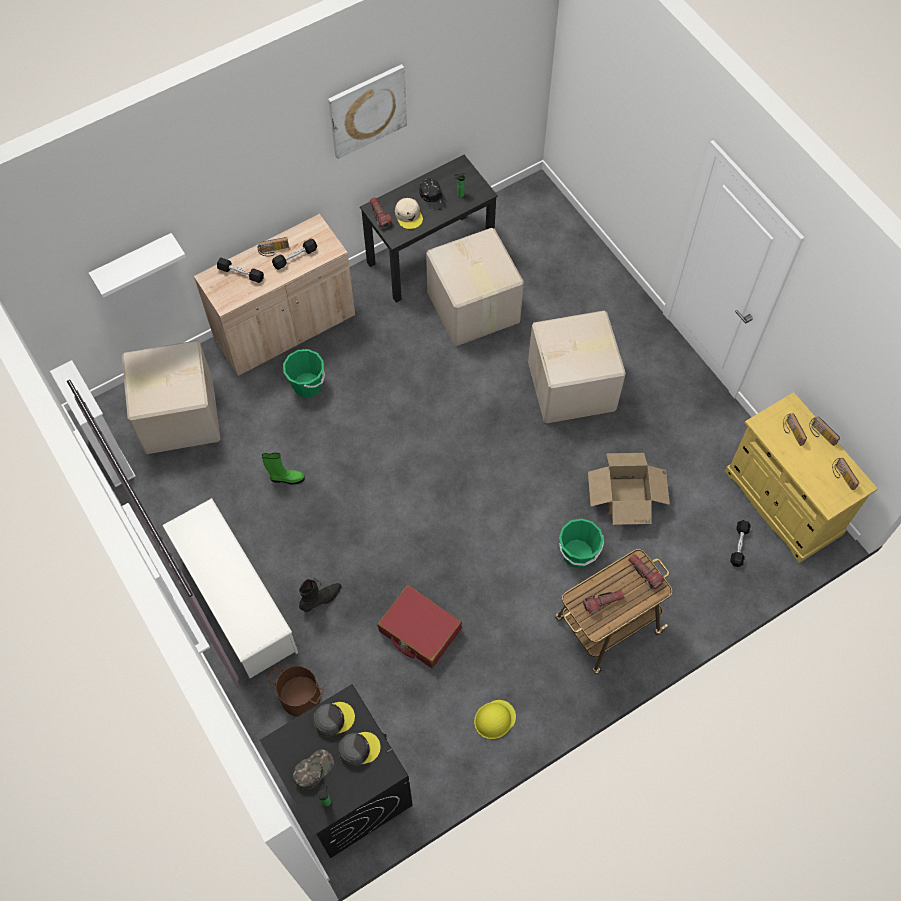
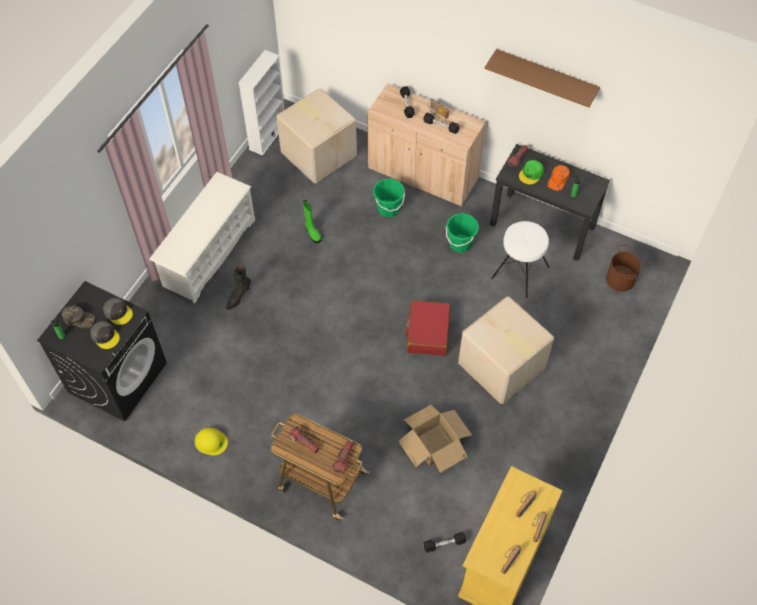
camera: 60 degrees right, 5 degrees down
(133, 262) = (354, 37): white shelf -> none
(300, 696) = (165, 320): brown bucket -> brown bucket (620, 279)
(321, 600) = (238, 297): black boot -> black boot turned 105 degrees clockwise
(367, 110) = (545, 77): picture -> brown shelf
(409, 215) = (531, 174): beige cap -> green cap
(419, 630) = (249, 364): red suitcase -> red suitcase (427, 332)
(433, 197) = (558, 180): black cap -> orange cap
(472, 308) = (519, 272): cardboard box -> white stool
(577, 554) = (366, 434): green bucket -> green bucket (460, 243)

